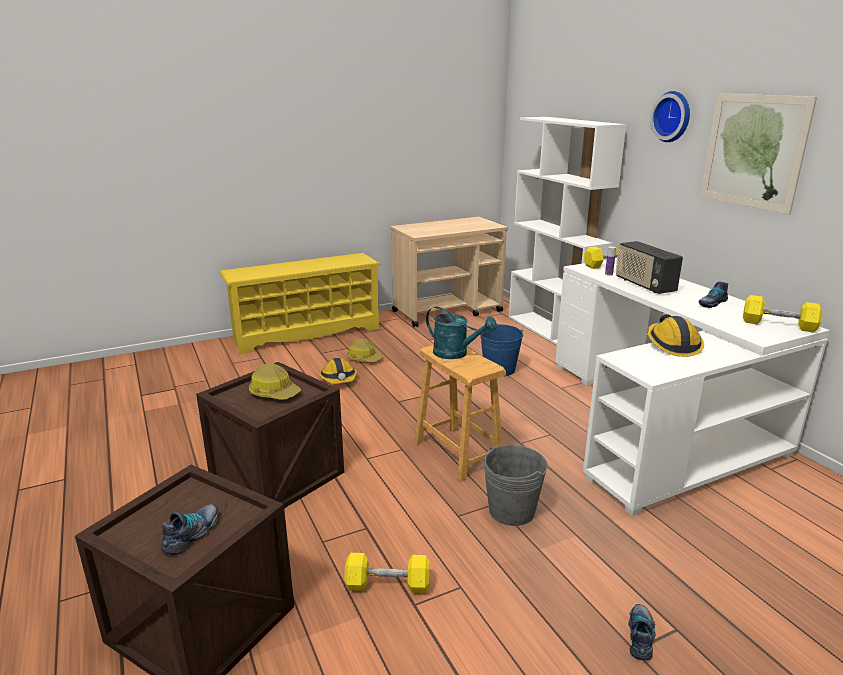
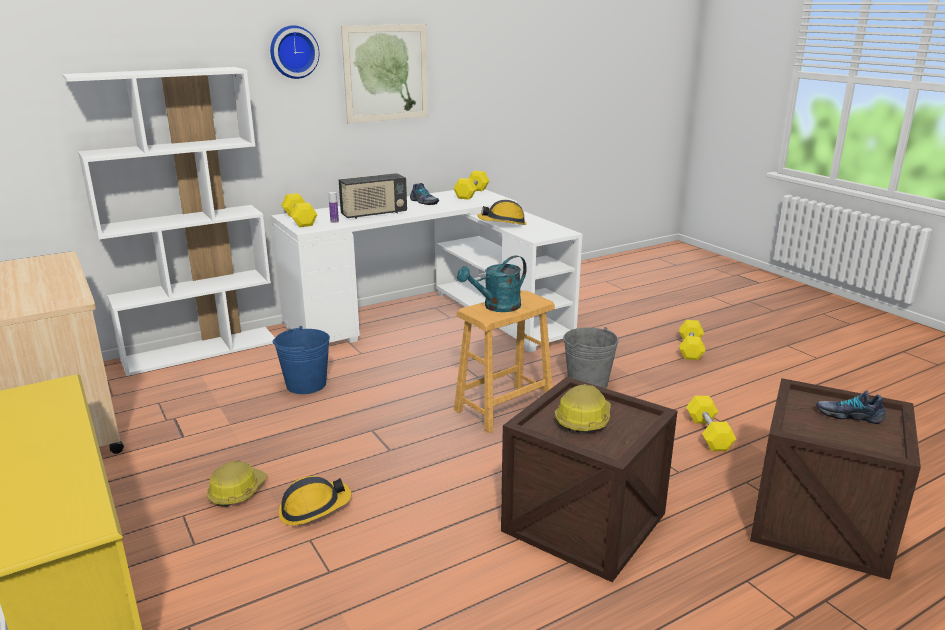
camera: 95 degrees left, 0 degrees up
(456, 353) = (496, 307): turquoise watering can -> turquoise watering can turned 150 degrees counterclockwise
(641, 636) = (690, 348): shoe -> yellow dumbbell

